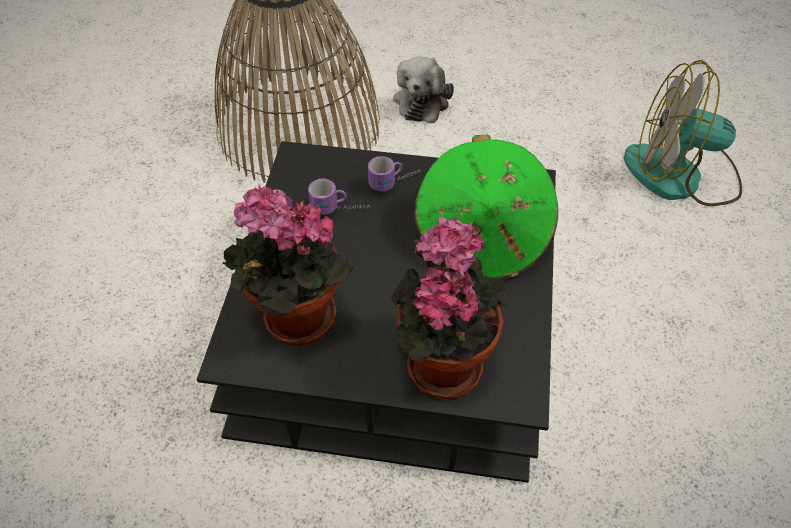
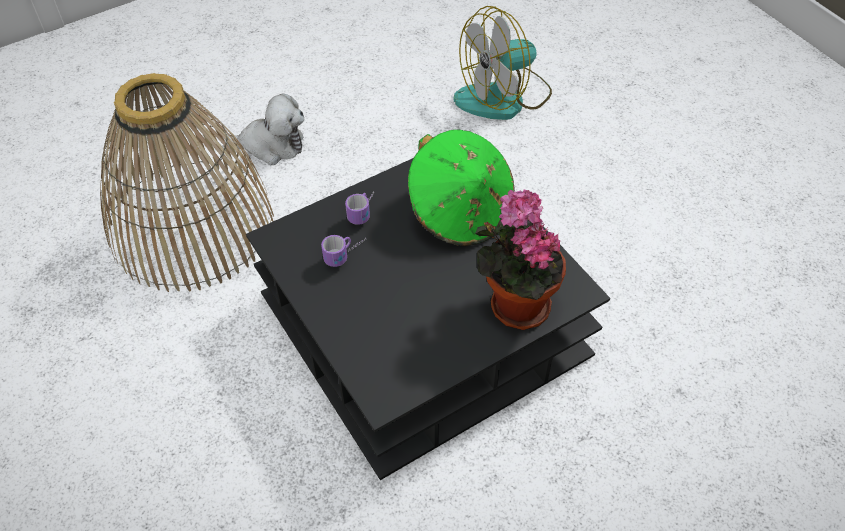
camera: 40 degrees left, 0 degrees up
(294, 321) = (398, 347): potted plant -> none
(422, 100) = (270, 145): plush toy -> plush toy turned 60 degrees counterclockwise

